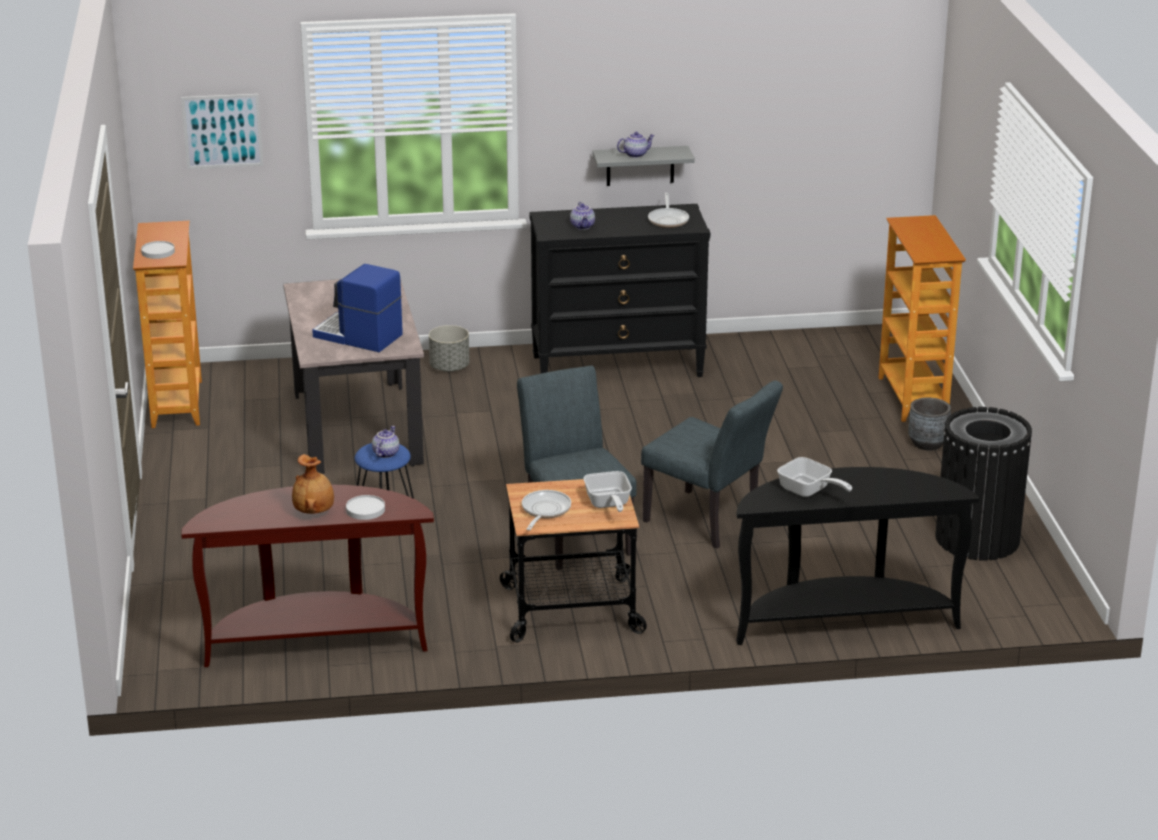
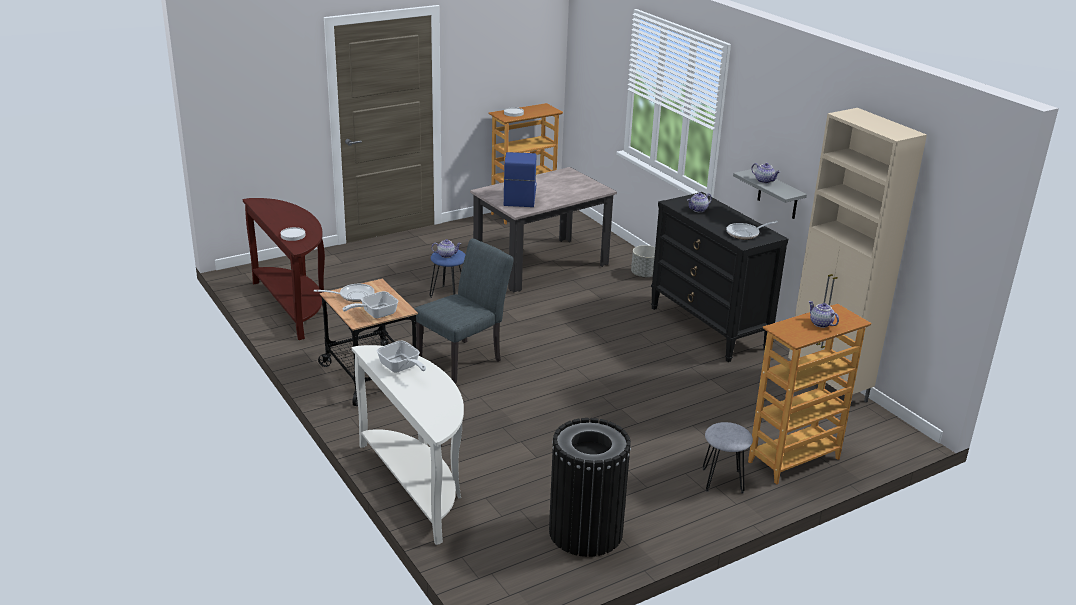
camera: 65 degrees right, 0 degrees up
(222, 131) = (598, 67): picture -> none
(314, 511) = (283, 223): brown vase -> none
(709, 522) = (518, 404): grey chair -> none
(792, 341) = (828, 388): none -> beige cabinet
(808, 491) = (401, 368): frying pan -> frying pan turned 60 degrees counterclockwise
(842, 620) = (418, 485): black console table -> white console table
(924, 236) = (820, 324): none -> teapot
(927, 444) = (722, 481): grey planter -> grey stool

